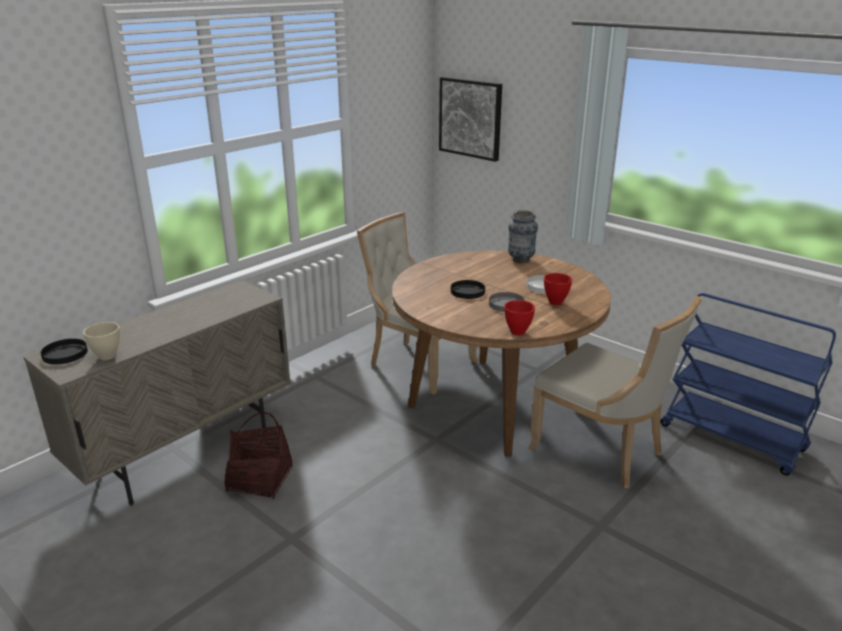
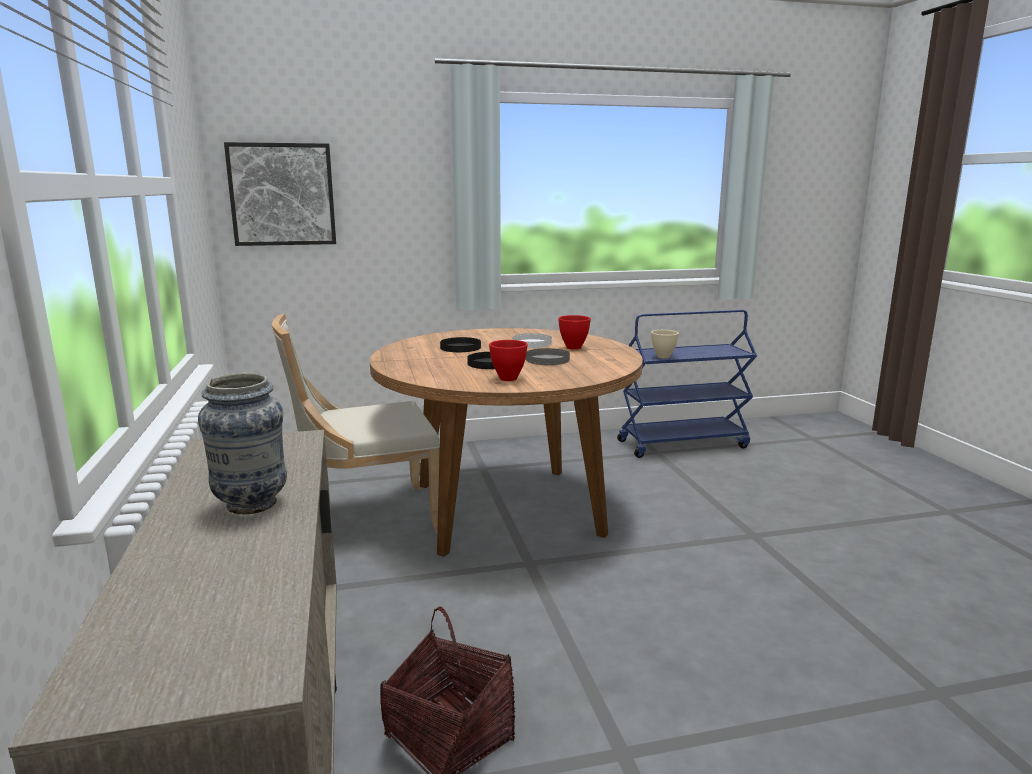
camera: 55 degrees left, 10 degrees down
(65, 354) = (135, 665): black plate -> black plate (460, 347)
(106, 357) = (261, 608): beige bowl -> beige bowl (663, 357)
(517, 332) = (616, 369): red bowl -> red bowl (508, 379)
(520, 259) = (456, 336): vase -> vase (251, 504)
(602, 451) = (647, 493): beige chair -> none

